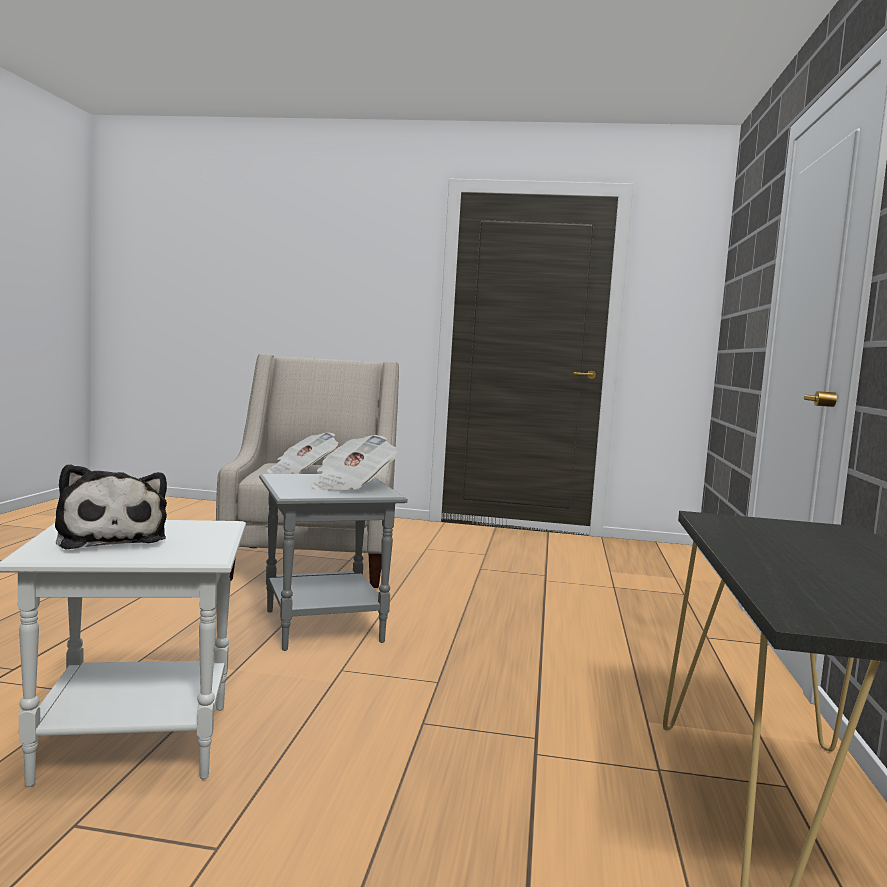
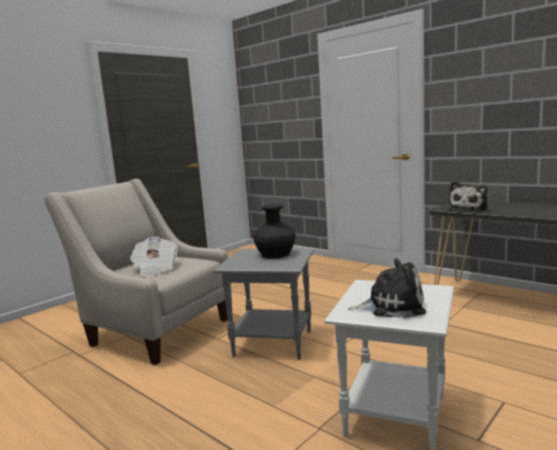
camera: 55 degrees left, 5 degrees up
(351, 486) = (275, 254): newspaper -> black vase
(752, 532) = (470, 209): none -> plush toy

